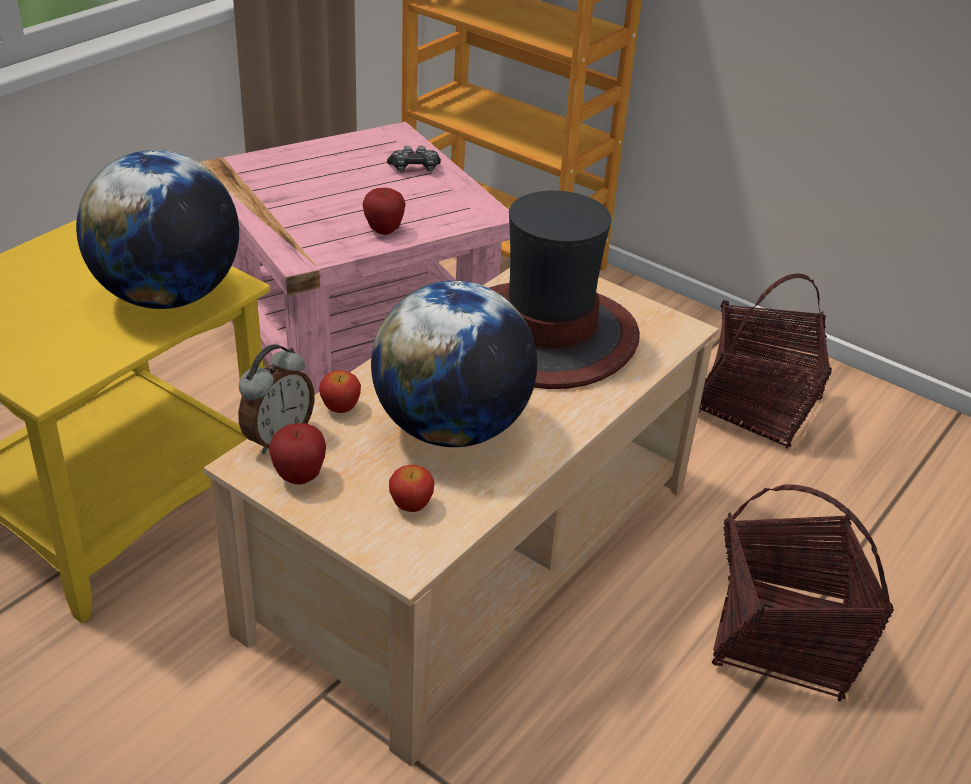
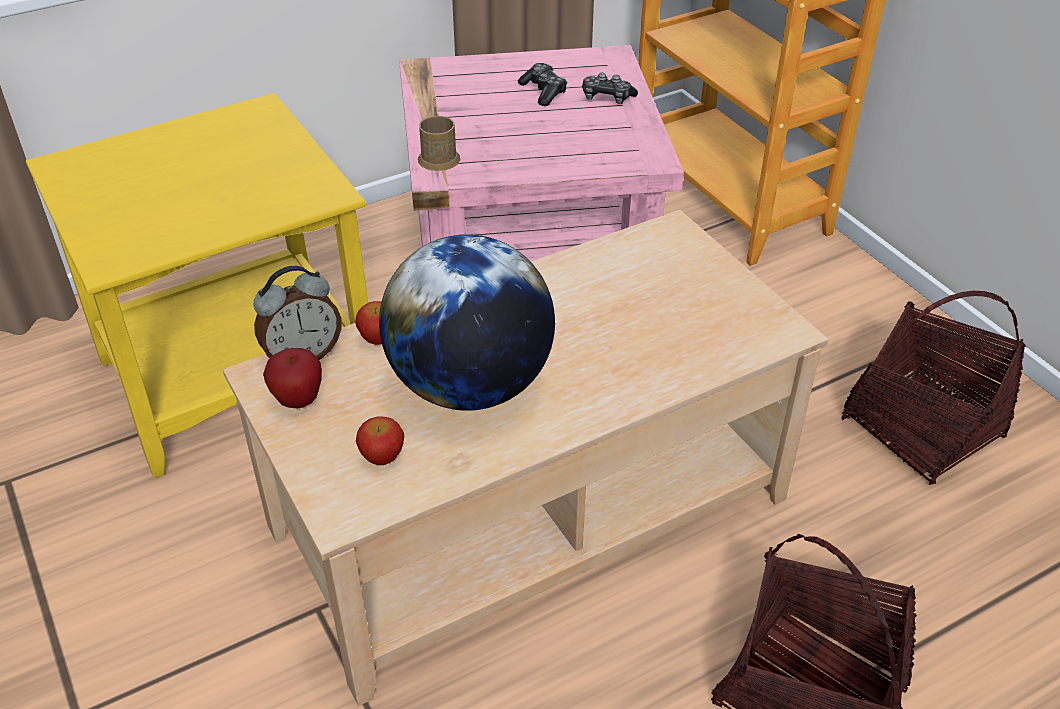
camera: 25 degrees right, 5 degrees up
(168, 296) = (266, 194): globe -> none
(290, 241) = (438, 155): none -> brown mug
(353, 172) = (543, 92): none -> game controller
(384, 230) = (535, 160): apple -> none
(547, 336) = (631, 307): hat -> none

